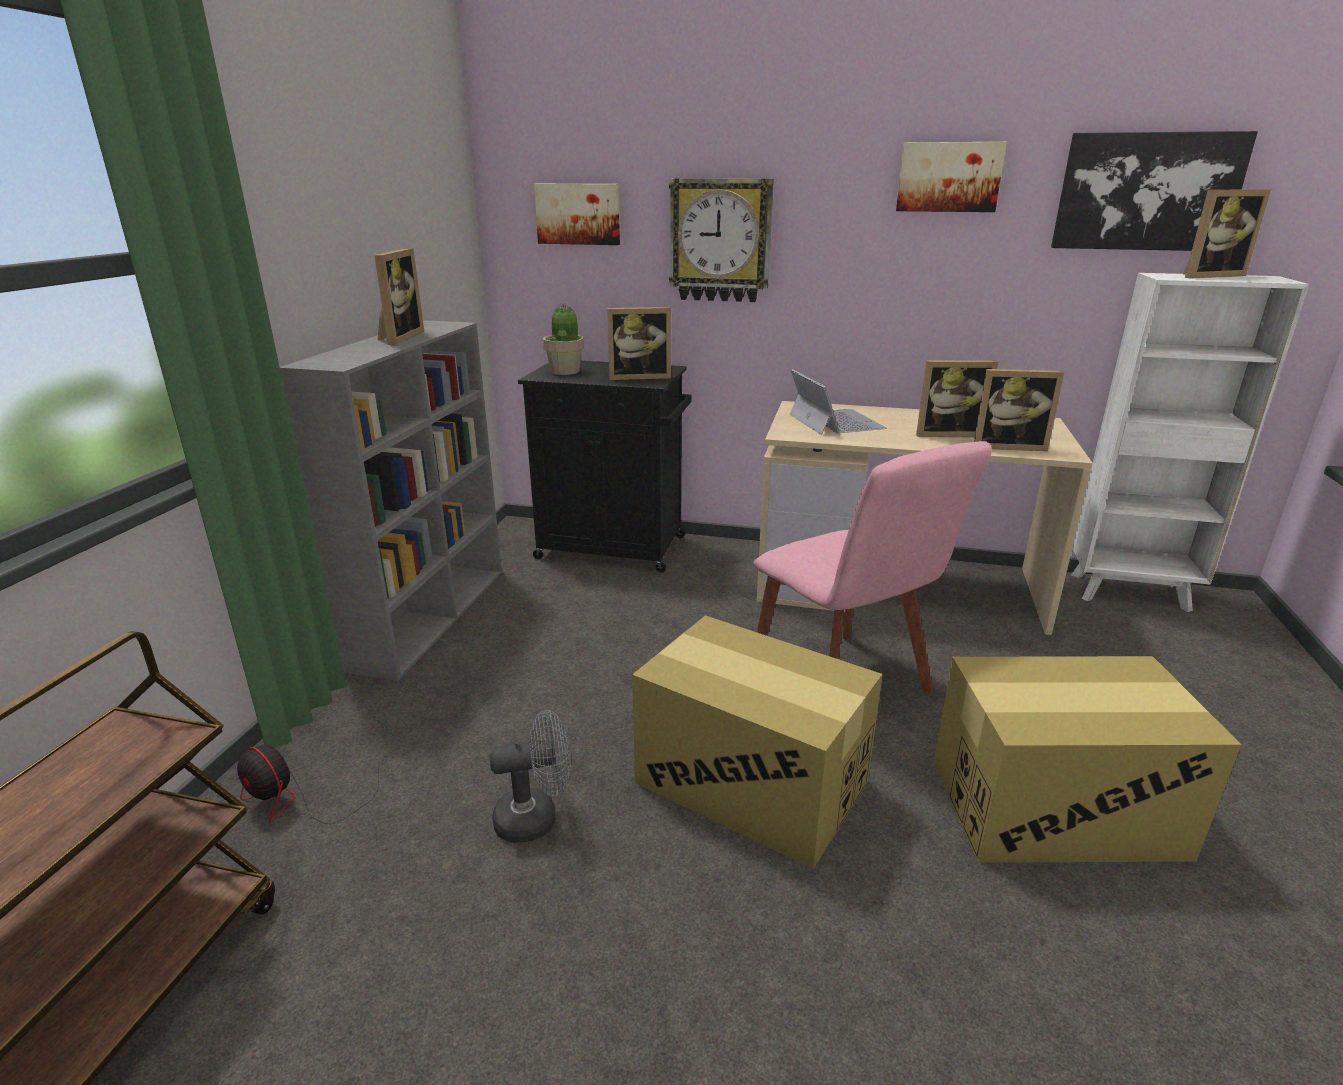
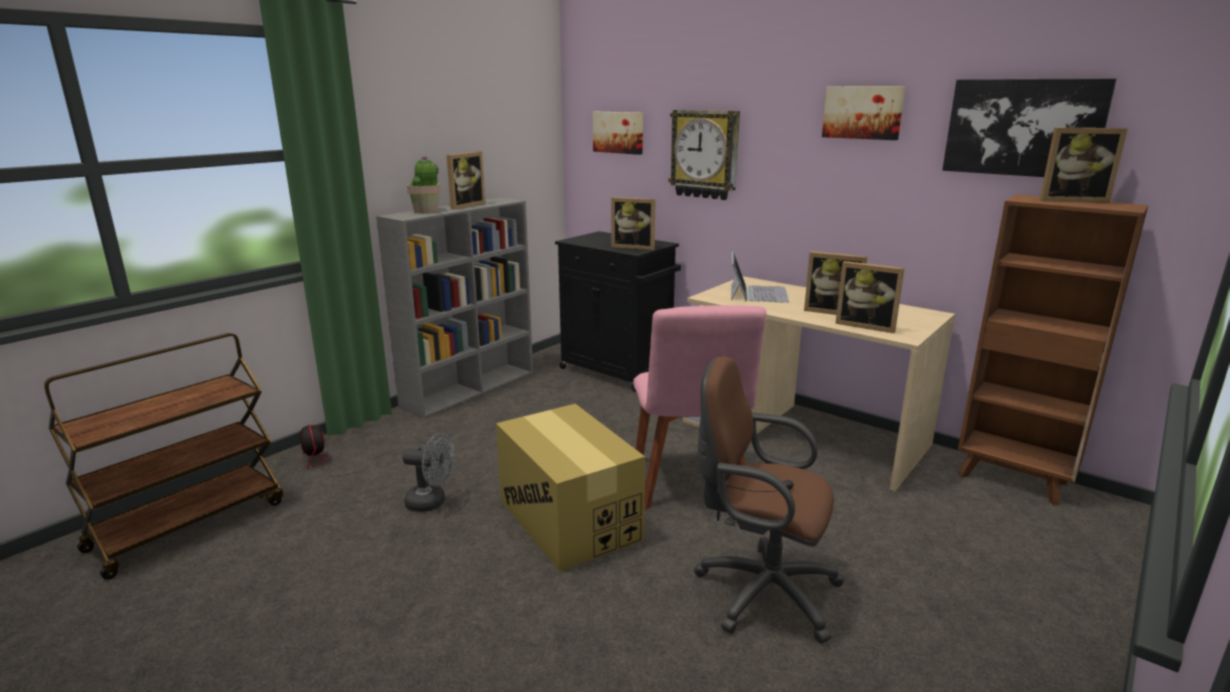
camera: 25 degrees right, 5 degrees down
(565, 371) = (592, 239): potted plant -> potted plant (426, 211)
(1054, 808) = (759, 591): cardboard box -> brown office chair
(1131, 593) = (1014, 480): white bookcase -> brown bookcase

